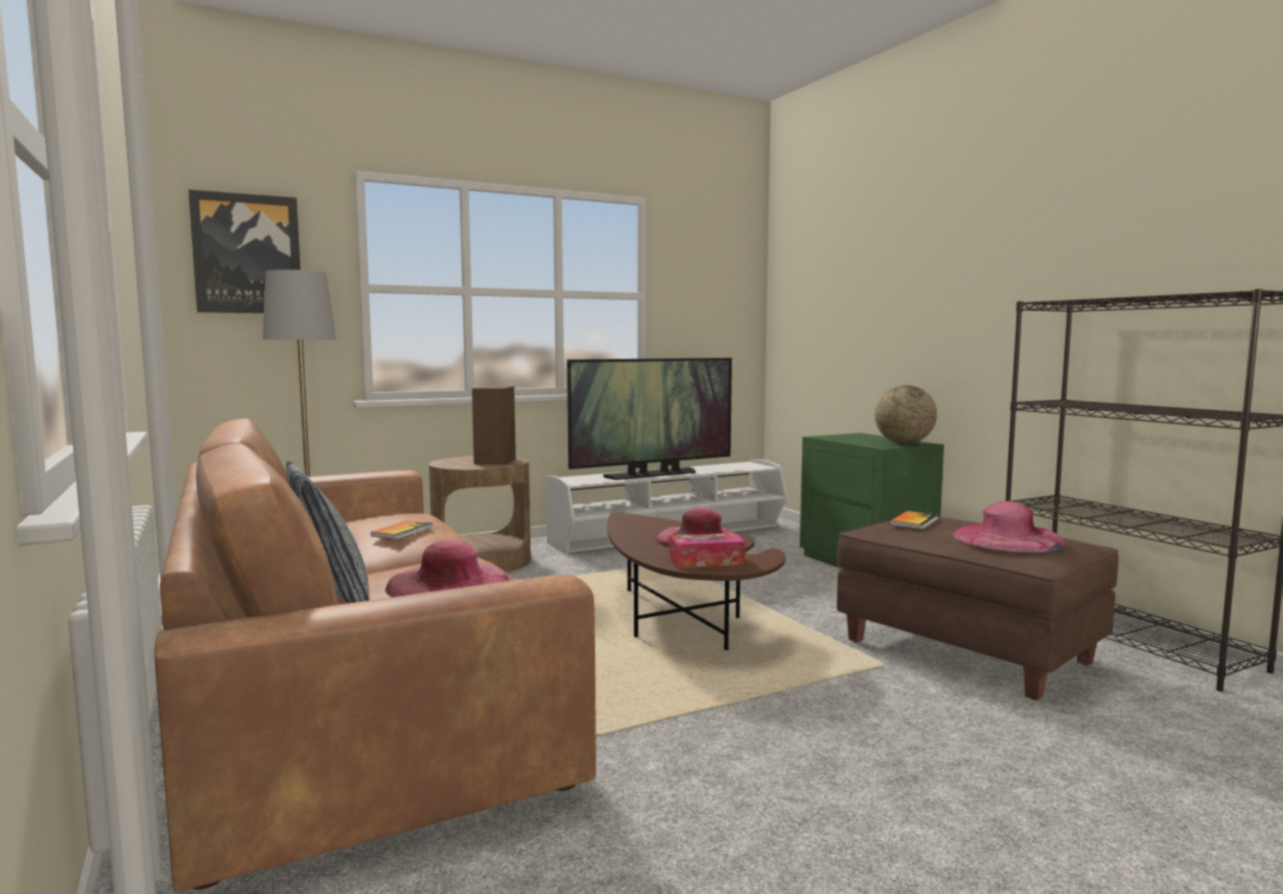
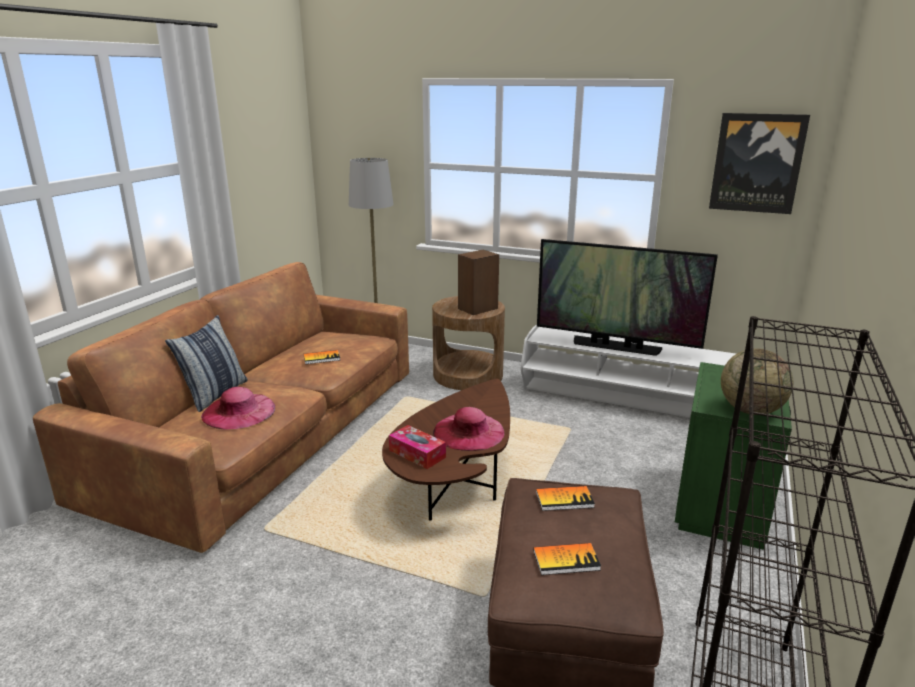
camera: 50 degrees right, 15 degrees up
(247, 254) = (361, 141): picture -> picture (757, 163)
(1008, 538) = (566, 560): pink hat -> book

